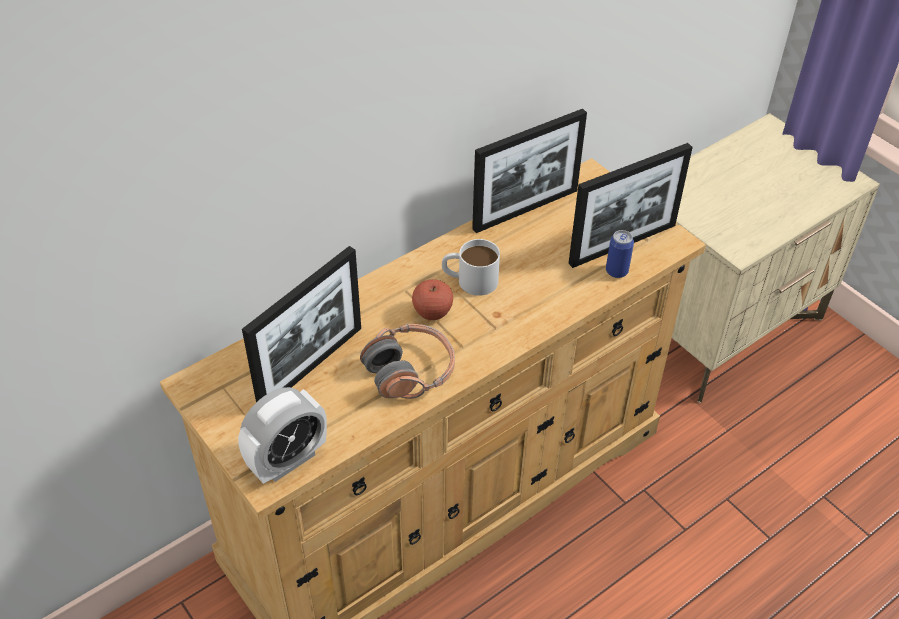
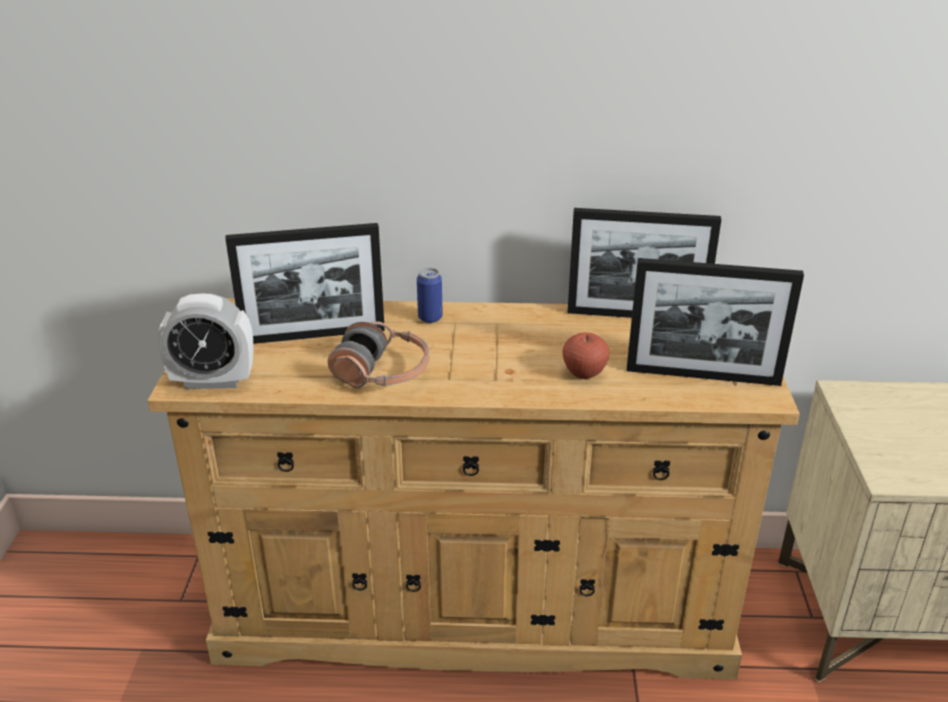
camera: 40 degrees right, 15 degrees down
(432, 313) = (455, 346): apple -> apple (584, 373)
(470, 280) = (518, 339): white mug -> none
(616, 271) = (669, 392): can -> can (430, 318)

